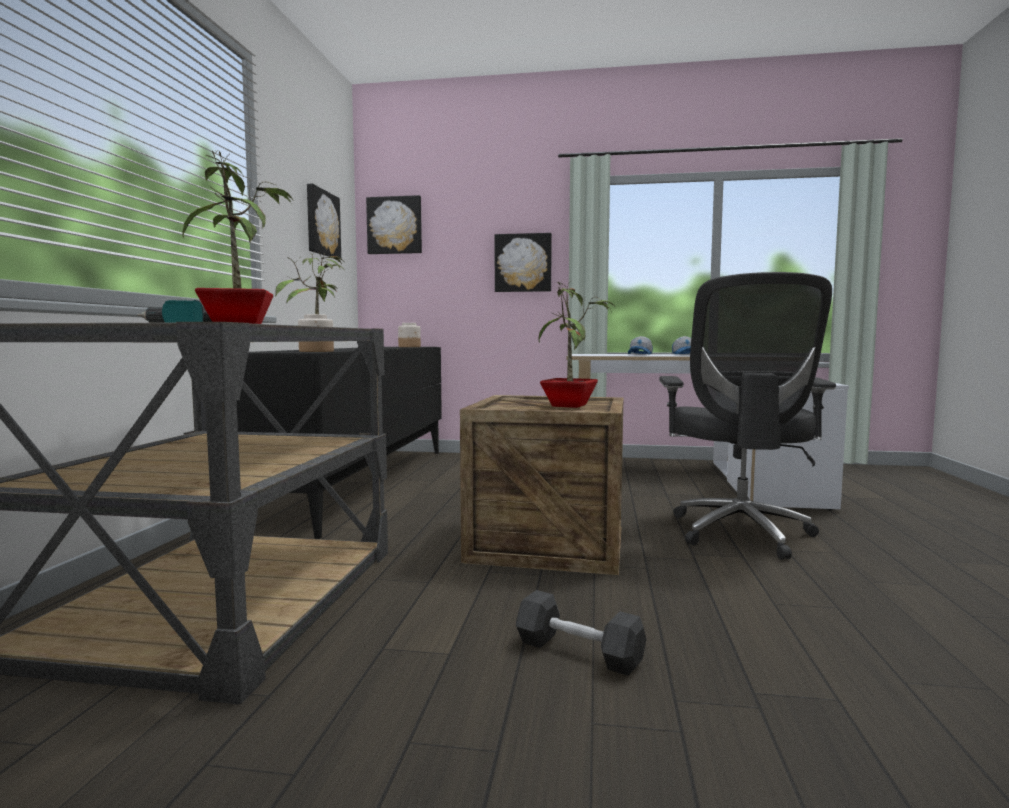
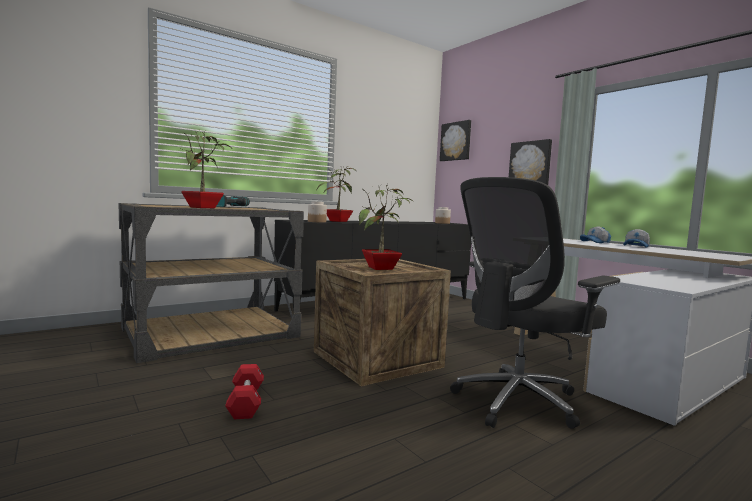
camera: 45 degrees right, 0 degrees up
(321, 223) = (396, 145): picture -> none
(578, 652) = (246, 402): black dumbbell -> red dumbbell

